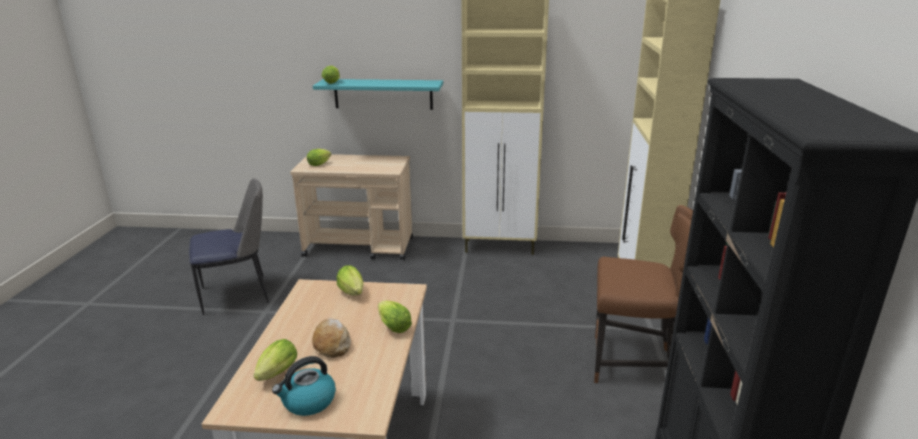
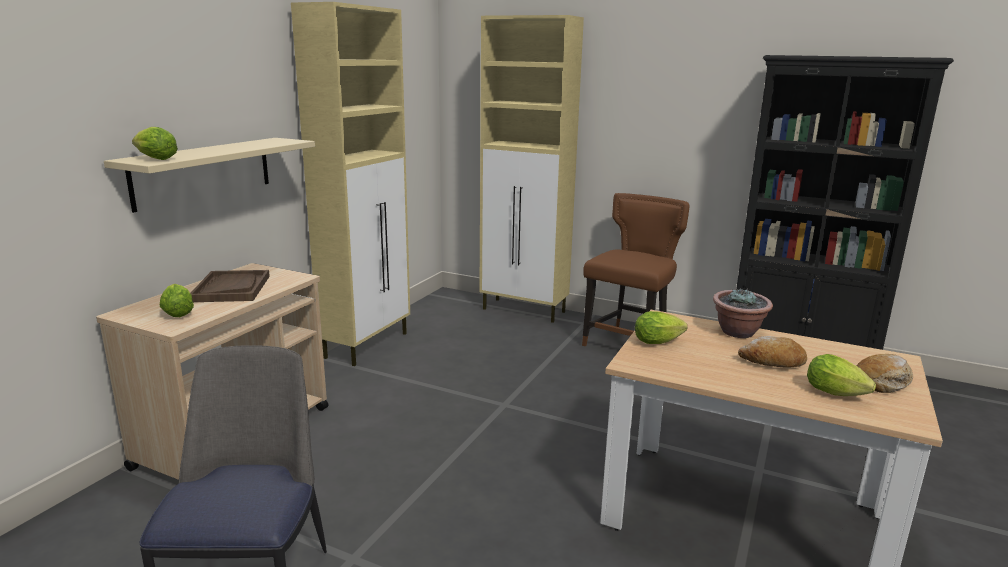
camera: 70 degrees left, 5 degrees down
(308, 402) = (883, 381): kettle -> bread
(362, 163) = (231, 288): none -> brown tray
(383, 94) = (203, 172): turquoise shelf -> beige shelf
(392, 326) = (738, 332): lettuce -> potted plant

